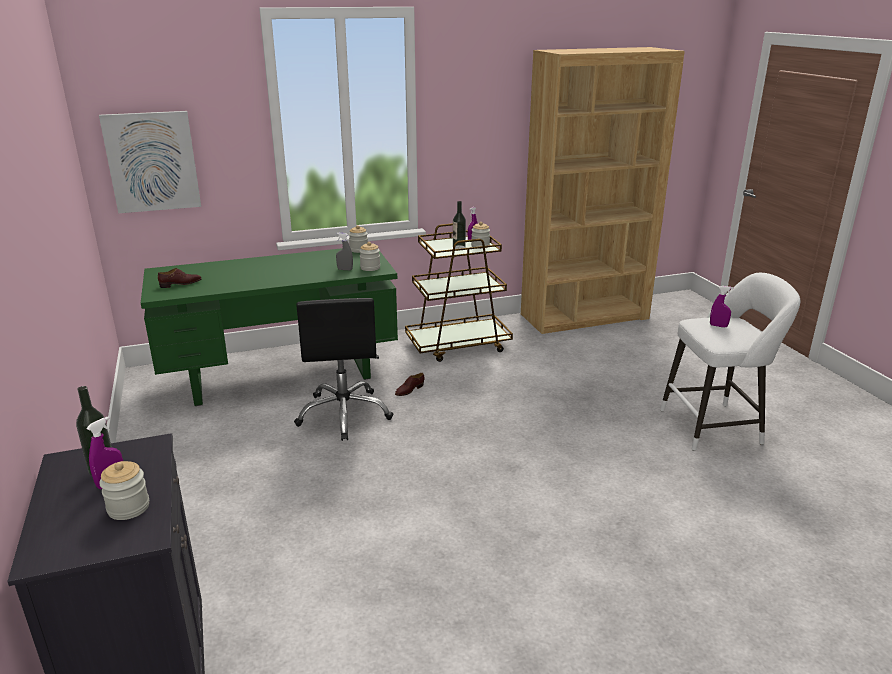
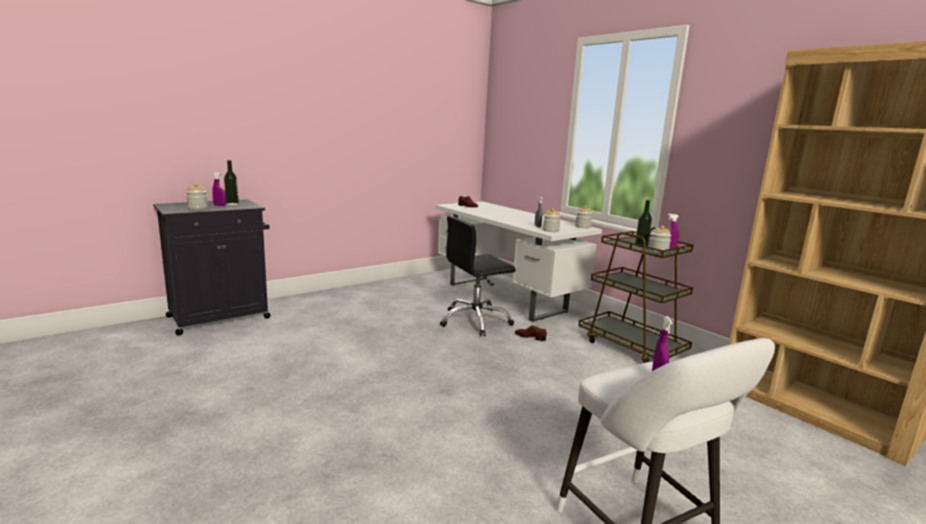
camera: 70 degrees right, 10 degrees down
(152, 162) = (509, 140): picture -> none
(282, 376) = (506, 297): green desk -> white desk

